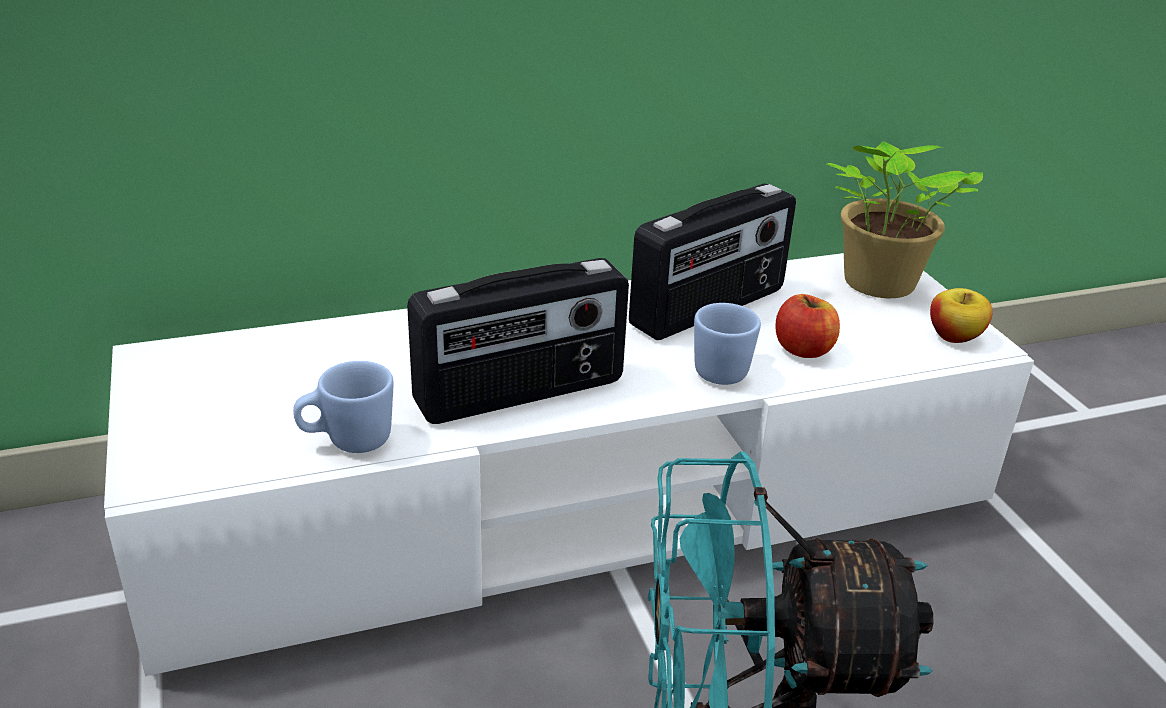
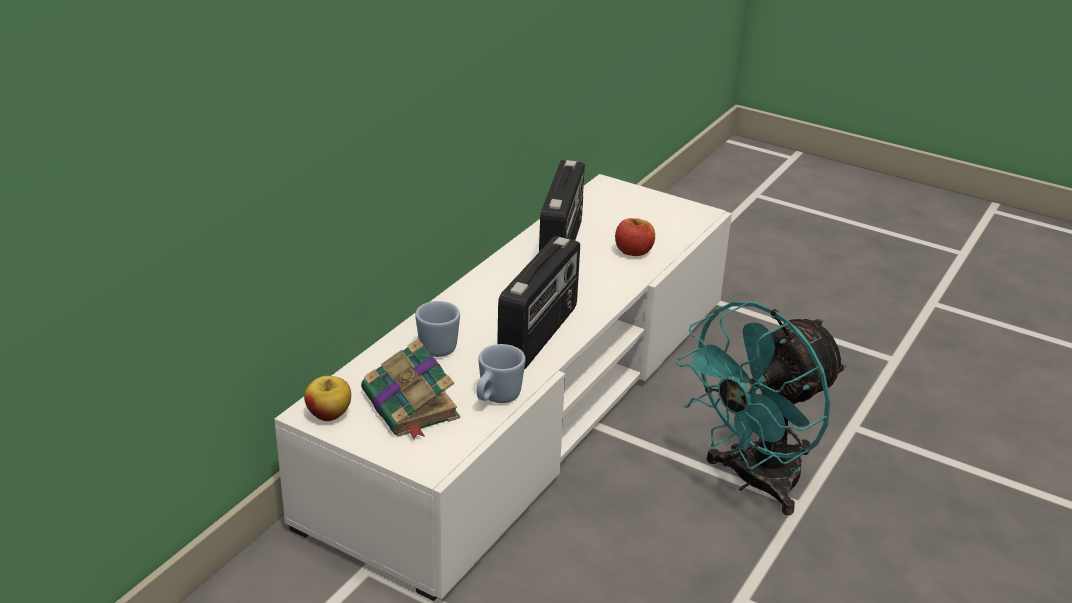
camera: 40 degrees left, 0 degrees up
(248, 401) = (411, 406): none -> book
(726, 369) = (614, 277): blue mug -> blue mug (438, 345)
(876, 285) = (620, 200): potted plant -> none
(954, 336) = (687, 214): apple -> apple (329, 414)

